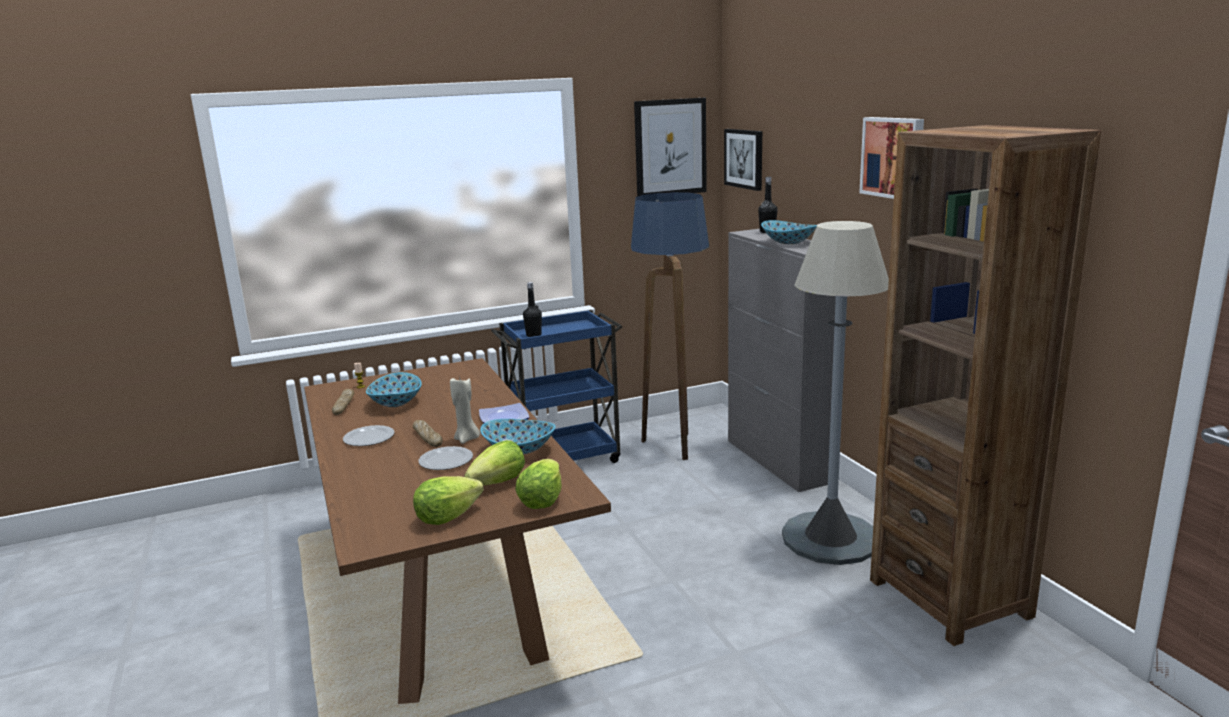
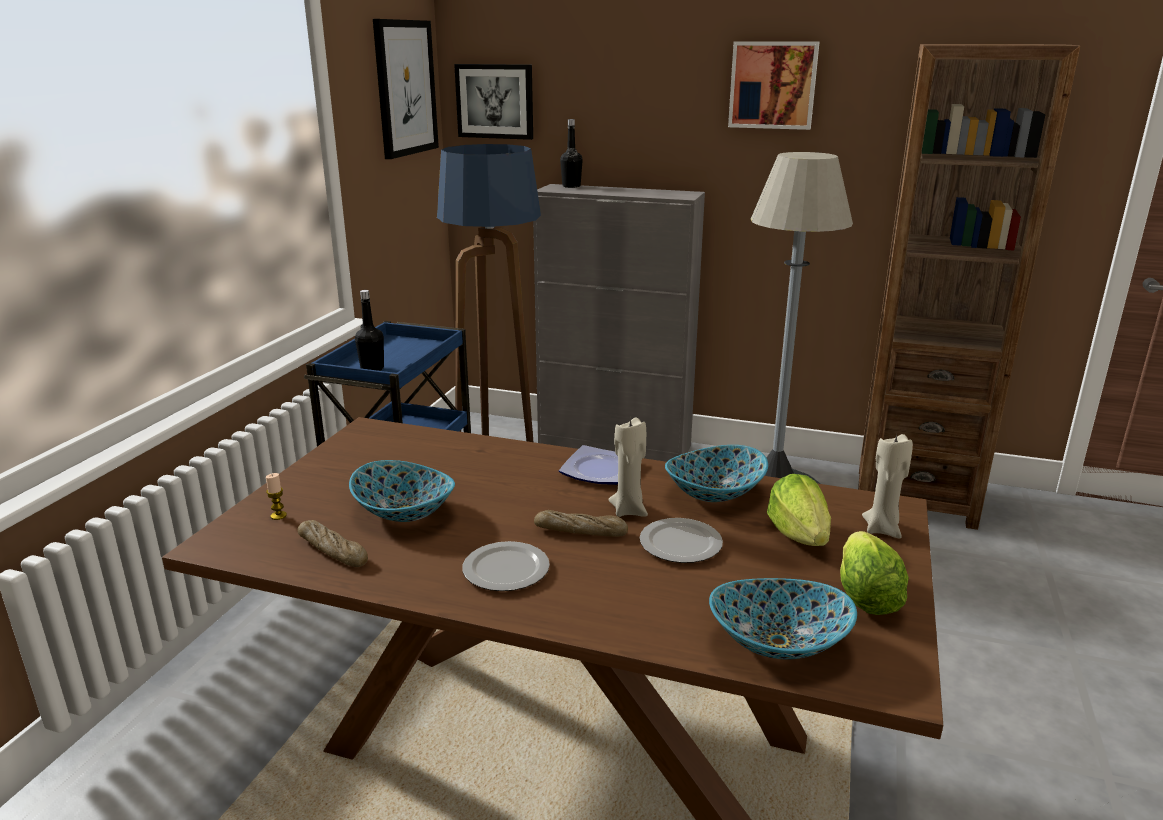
camera: 50 degrees left, 5 degrees up
(542, 501) = (882, 529): lettuce -> beige candle
(788, 242) = (633, 192): bowl -> bowl (777, 642)

